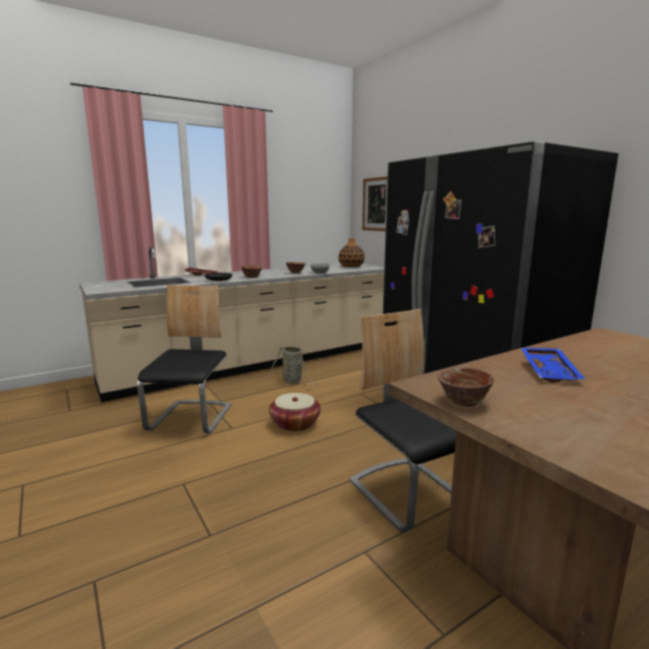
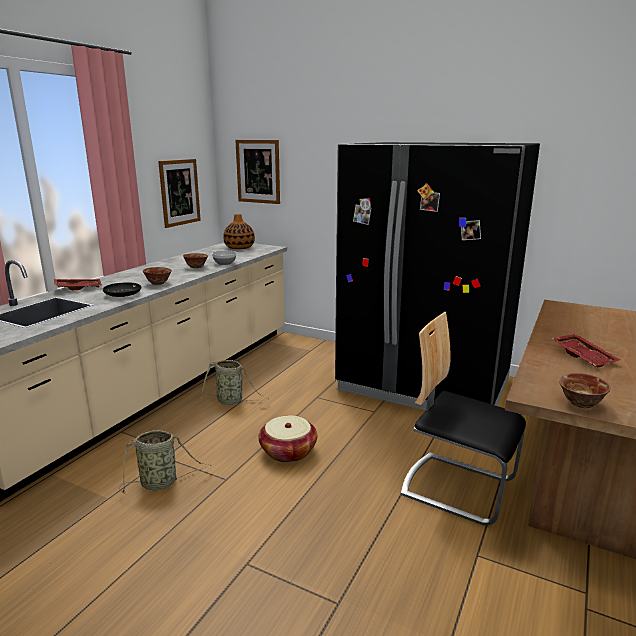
camera: 30 degrees left, 5 degrees up
(191, 418) = (161, 482): chair -> basket
(312, 219) = (179, 192): none -> picture
(550, 372) = (584, 356): blue tray -> red tray

